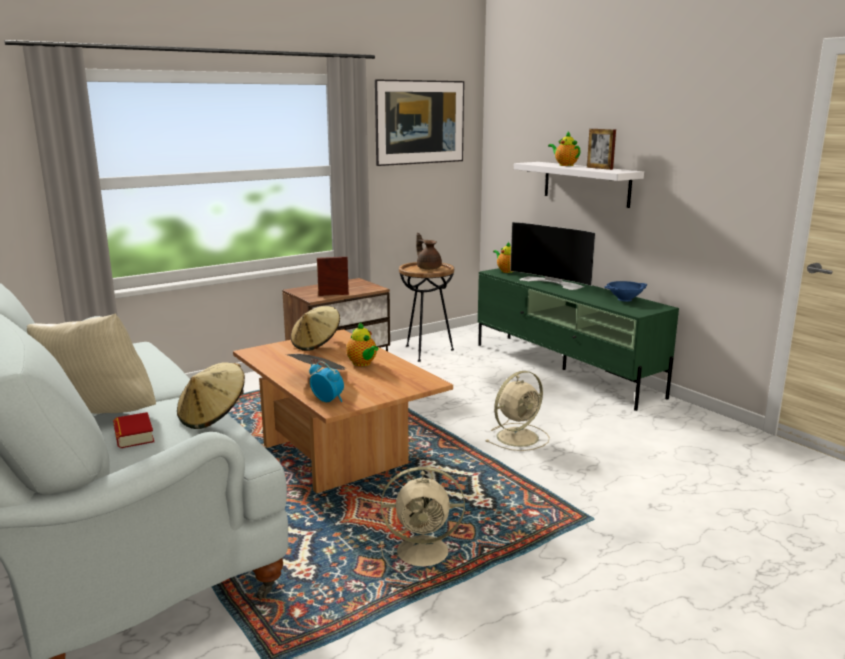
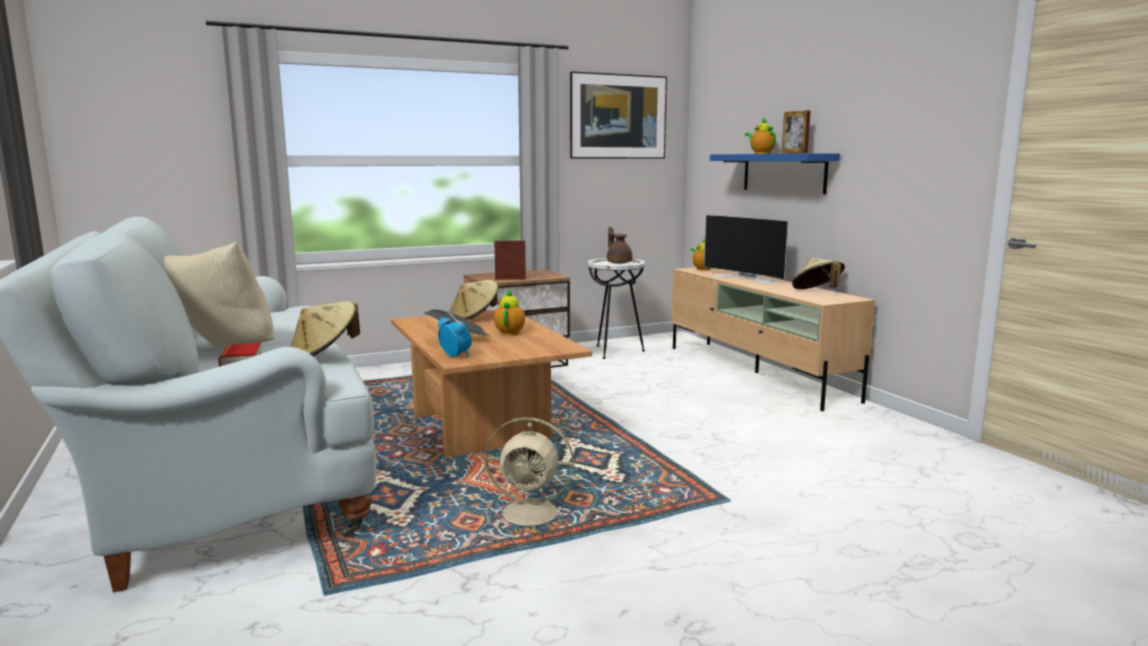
camera: 10 degrees right, 5 degrees down
(362, 364) = (510, 332): teapot -> teapot turned 150 degrees counterclockwise
(426, 352) = (615, 351): brown side table -> white side table
(519, 437) = (680, 425): beige fan -> none
(564, 370) = (757, 372): green tv stand -> beige tv stand
(586, 183) = (783, 173): white shelf -> blue shelf
(624, 299) = (817, 292): blue bowl -> beige hat

